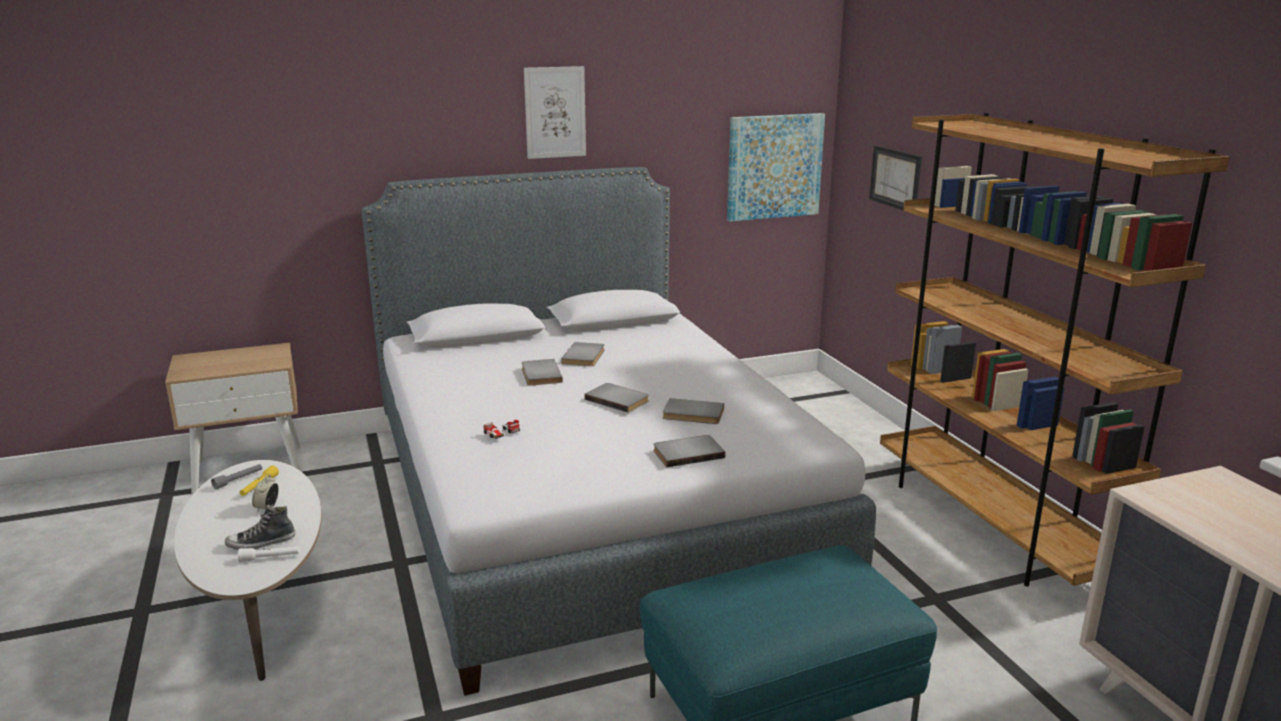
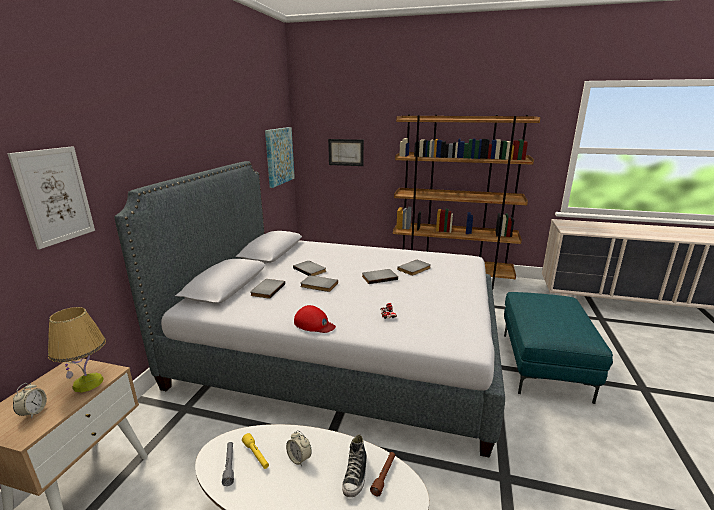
camera: 55 degrees left, 0 degrees up
(208, 365) = (33, 412): none -> alarm clock
(256, 364) = (88, 383): none -> table lamp
(270, 558) = (384, 476): white flashlight -> brown flashlight
(432, 404) = (314, 324): none -> red cap
(555, 112) = (202, 129): picture -> picture (55, 196)
(687, 453) = (456, 281): grey book -> grey book (267, 289)

